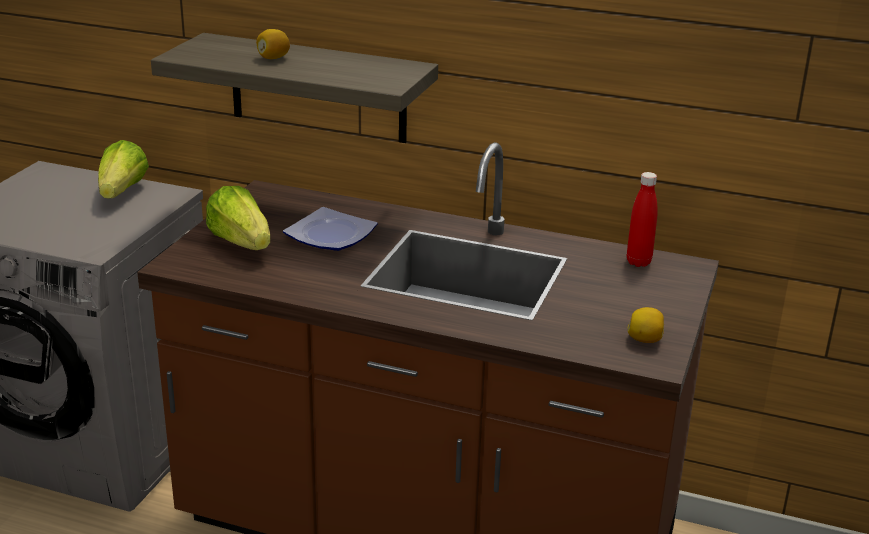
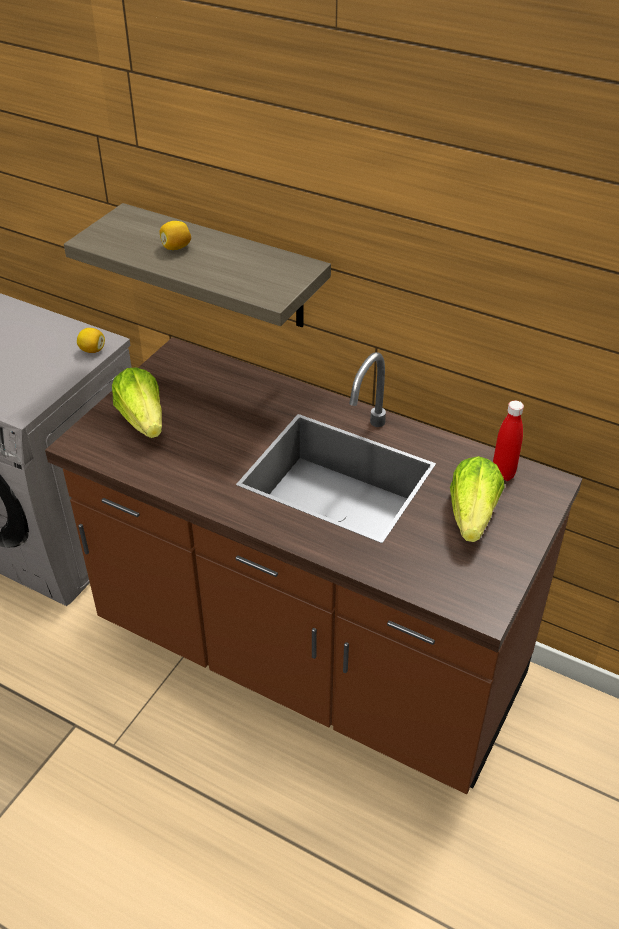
camera: 10 degrees right, 15 degrees up
(122, 192) = (59, 337): lettuce -> lettuce (472, 515)
(330, 234) = (224, 415): plate -> none
(645, 340) = (481, 579): lemon -> lemon (92, 350)

